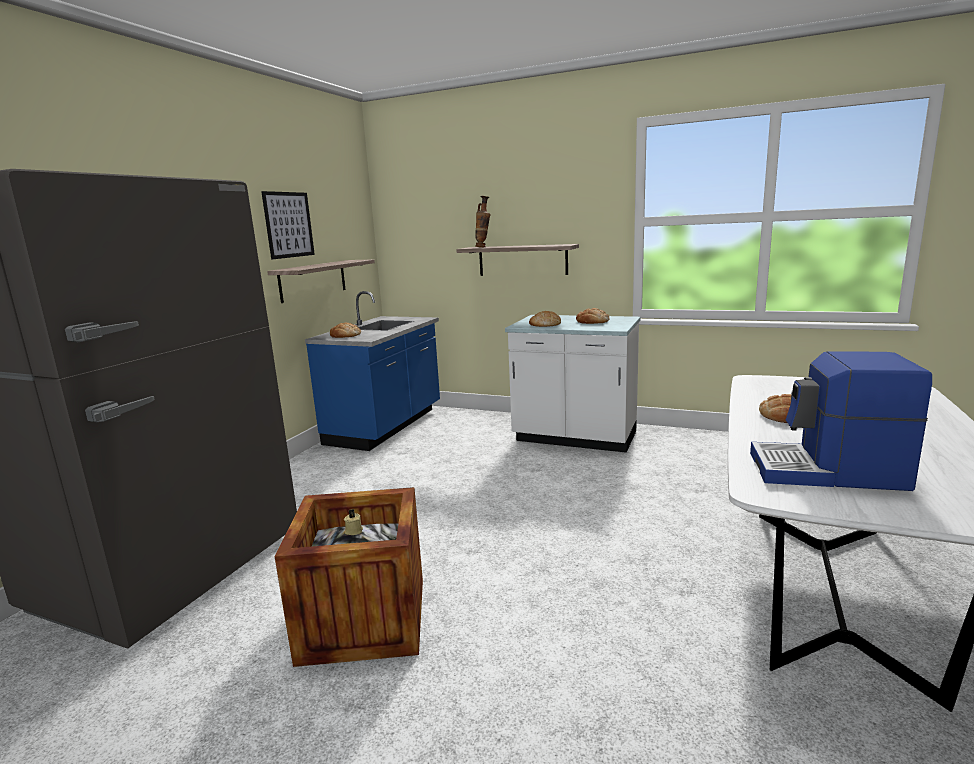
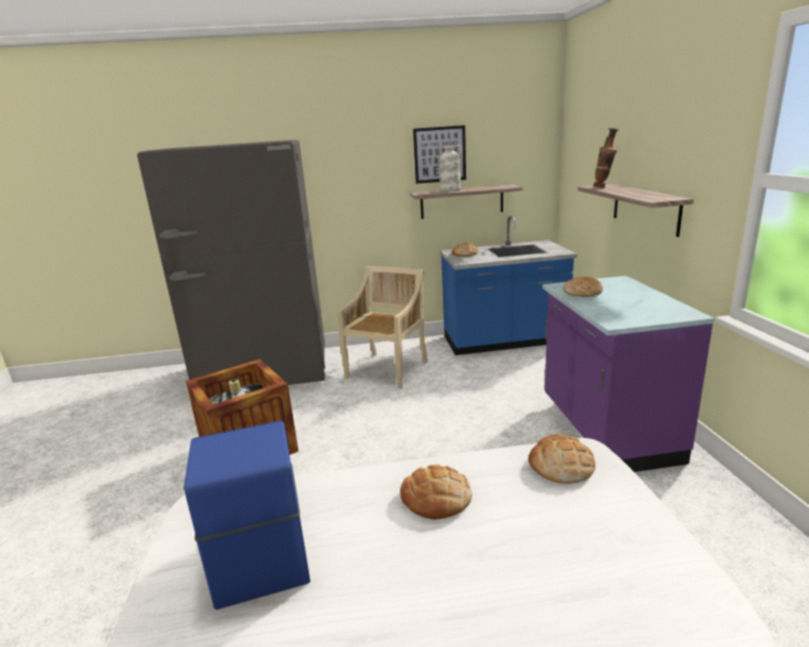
camera: 60 degrees right, 5 degrees up
(313, 265) = (451, 190): none -> white vase
(333, 488) = (387, 369): none -> beige chair
(574, 438) = (606, 431): white counter -> purple counter
(592, 321) = (634, 305): bread -> bread (560, 465)

